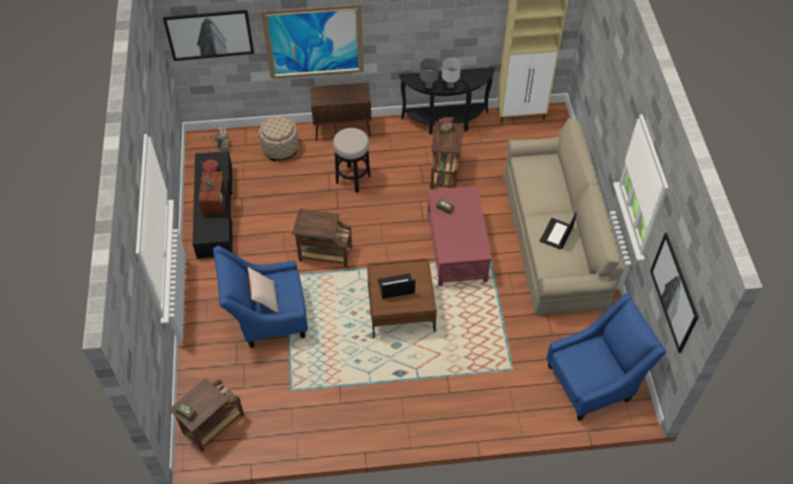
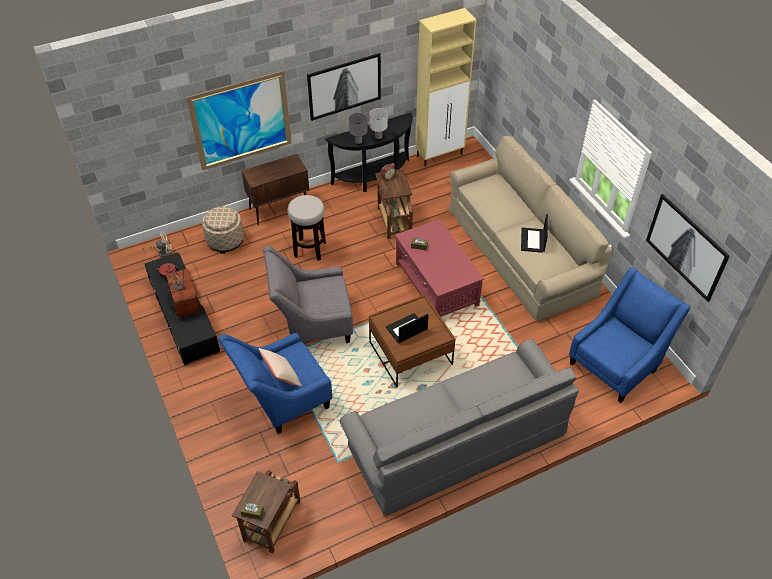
camera: 20 degrees left, 5 degrees down
(209, 34) = (136, 133): picture -> picture (344, 86)
(324, 253) = (312, 324): brown side table -> grey armchair
(405, 405) = (456, 440): none -> grey sofa

